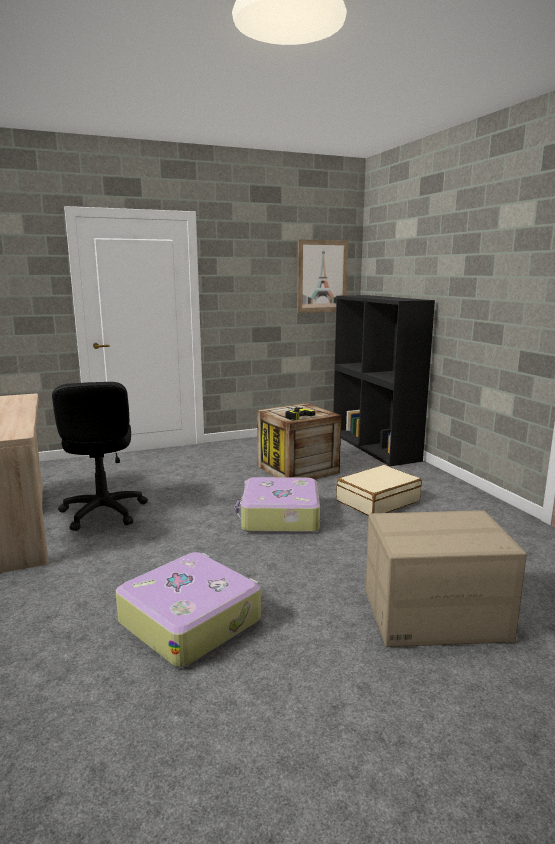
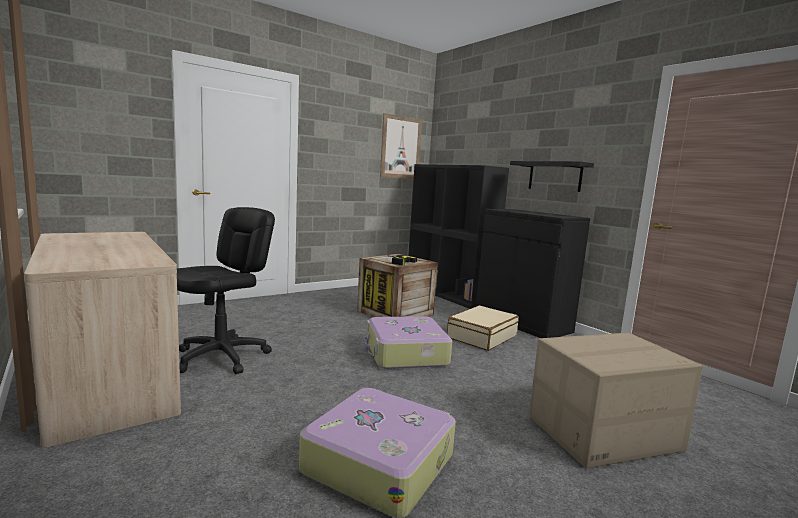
camera: 15 degrees left, 5 degrees down
(103, 512) = (222, 357): black office chair -> black office chair turned 120 degrees counterclockwise
(440, 484) = (522, 322): none -> black cabinet
(479, 312) = (554, 176): none -> black shelf

